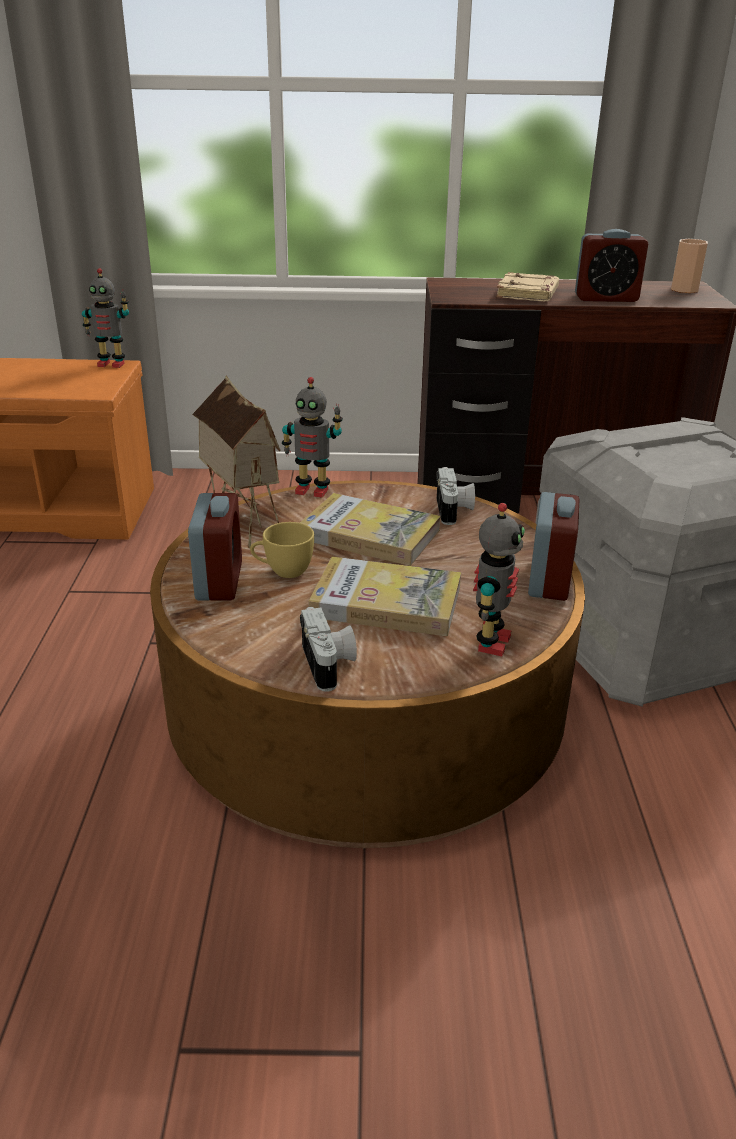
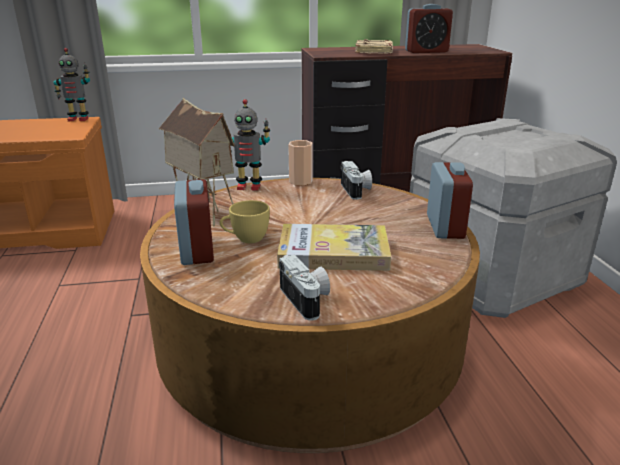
camera: 10 degrees left, 5 degrees down
(369, 534) = (302, 210): book -> none
(490, 642) = (424, 271): toy robot -> none
(684, 289) = (471, 47): cup -> cup (300, 181)

